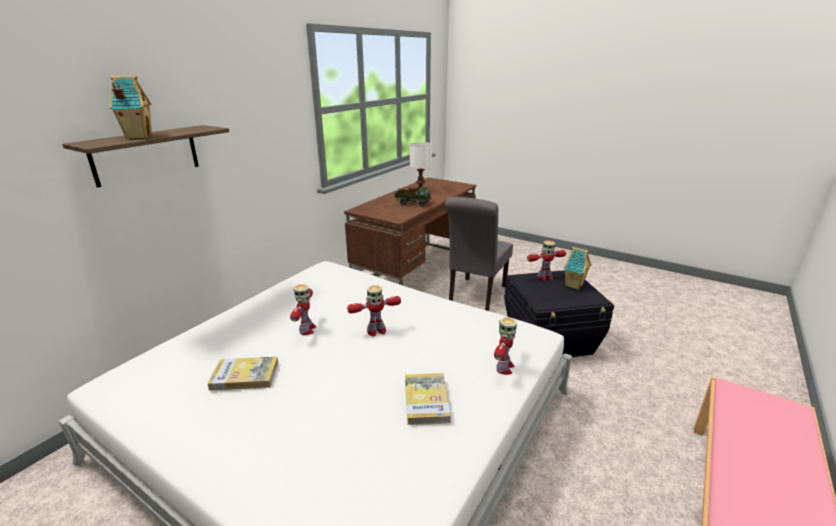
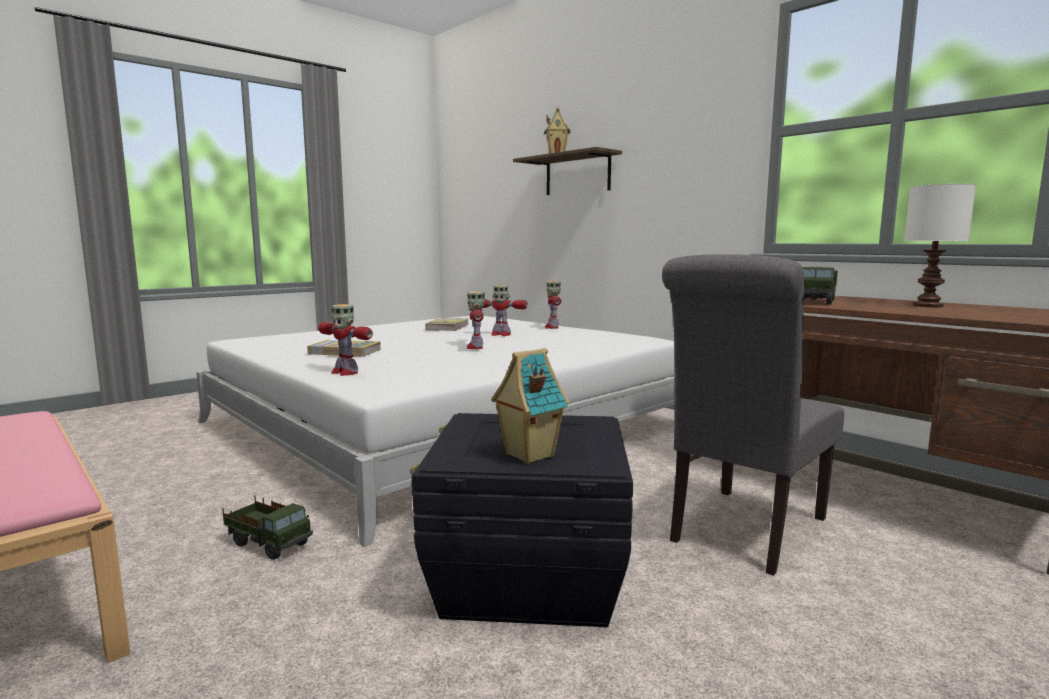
camera: 105 degrees right, 15 degrees down
(475, 296) = (743, 532): grey chair -> grey chair turned 90 degrees counterclockwise
(544, 277) = (587, 439): toy robot -> toy robot (552, 327)
(596, 431) = (269, 544): none -> toy truck

